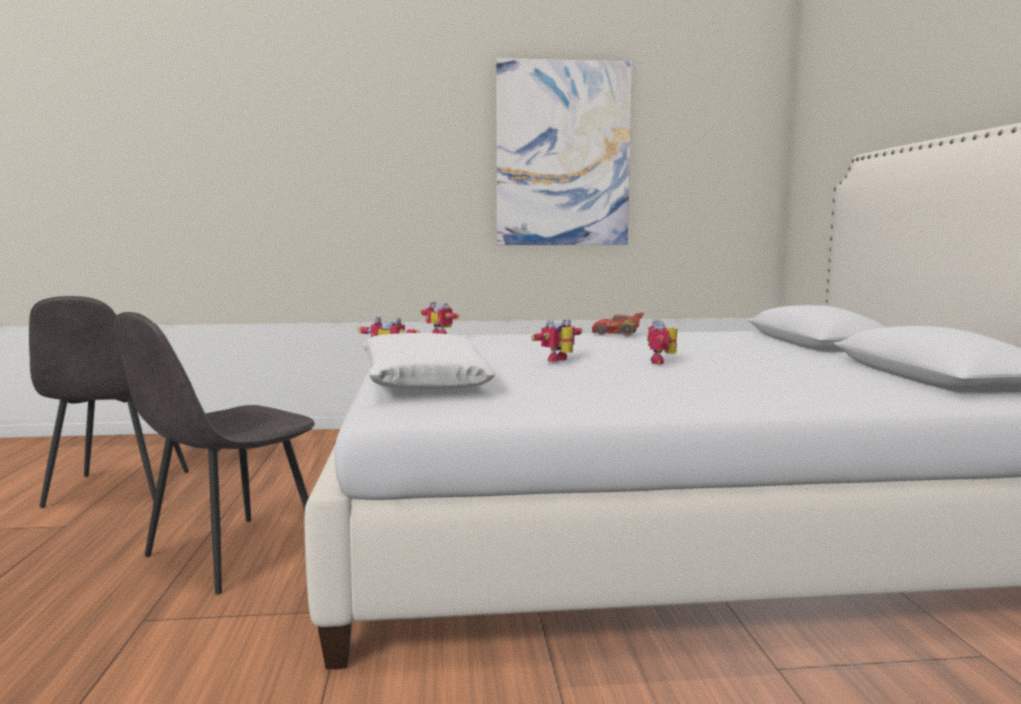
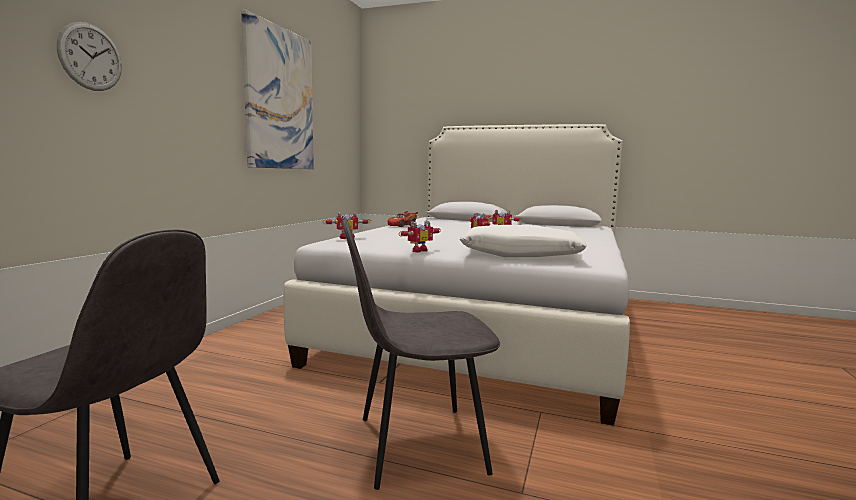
camera: 65 degrees left, 0 degrees up
(230, 555) = (416, 445): grey chair -> grey chair turned 105 degrees clockwise
(310, 156) = (91, 57): none -> wall clock

